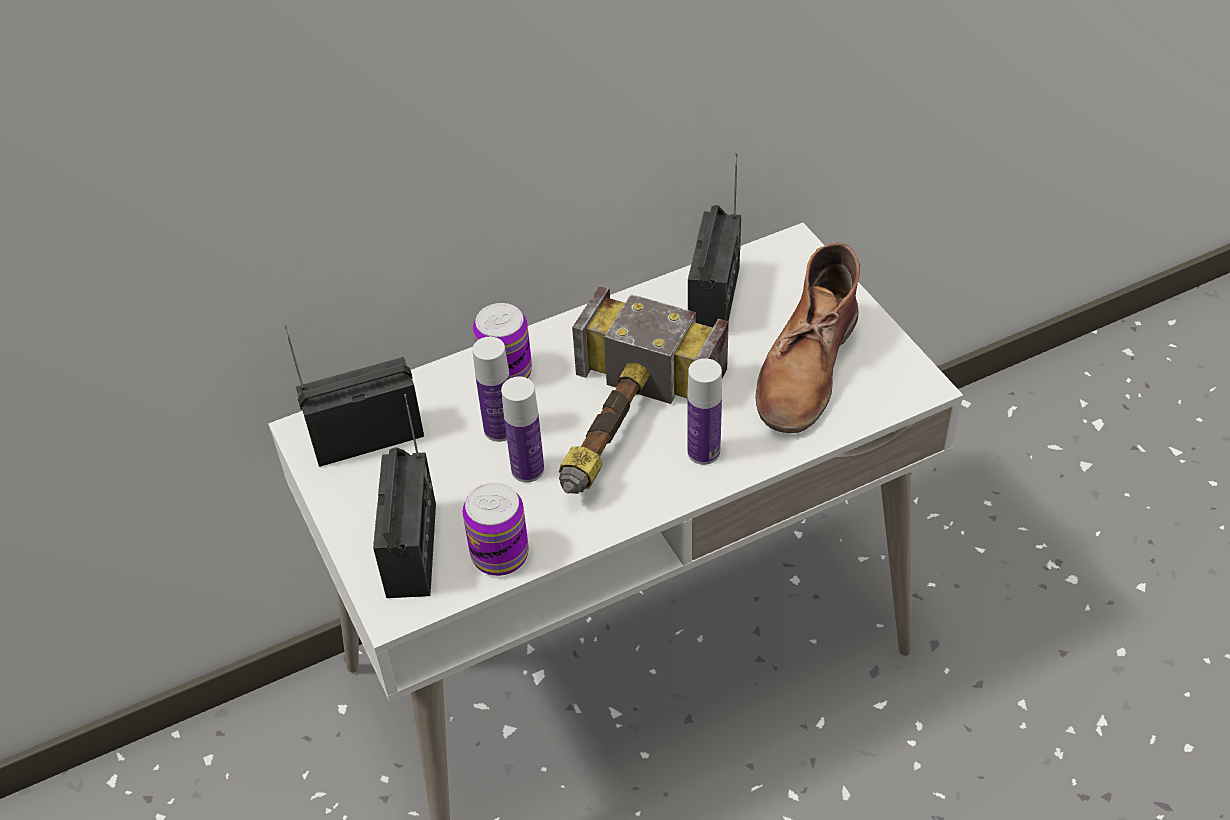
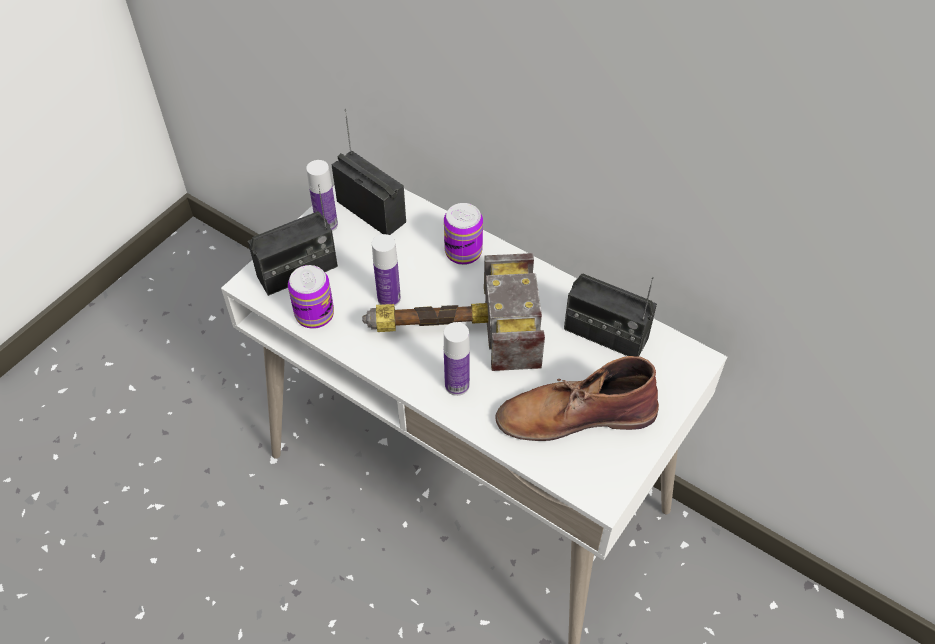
camera: 60 degrees right, 5 degrees up
(500, 429) = (414, 270): bottle -> bottle (327, 224)
(714, 299) = (605, 334): radio -> radio turned 45 degrees clockwise

